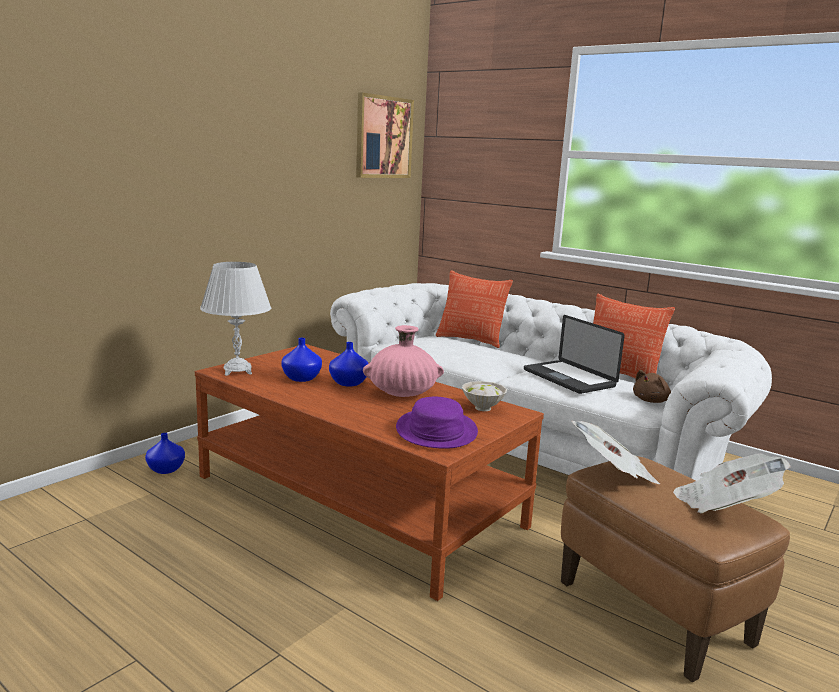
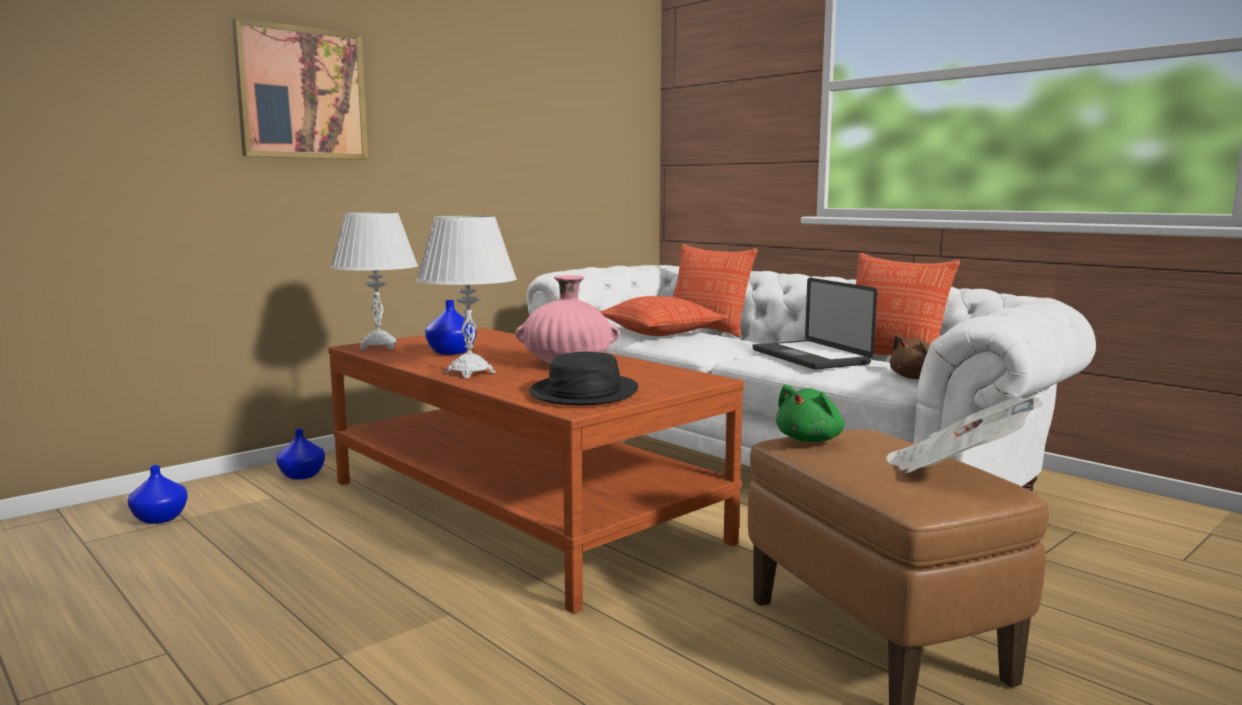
camera: 10 degrees right, 5 degrees down
(333, 406) = (469, 373): none -> white table lamp
(348, 383) = (506, 356): blue vase -> blue vase (159, 518)
(383, 137) = (602, 88): picture -> picture (302, 93)
(436, 431) = (583, 392): purple hat -> black hat
(443, 347) = (661, 333): none -> orange pillow
(484, 408) = (665, 376): white bowl -> none
(613, 473) = (810, 440): newspaper -> green plush toy

